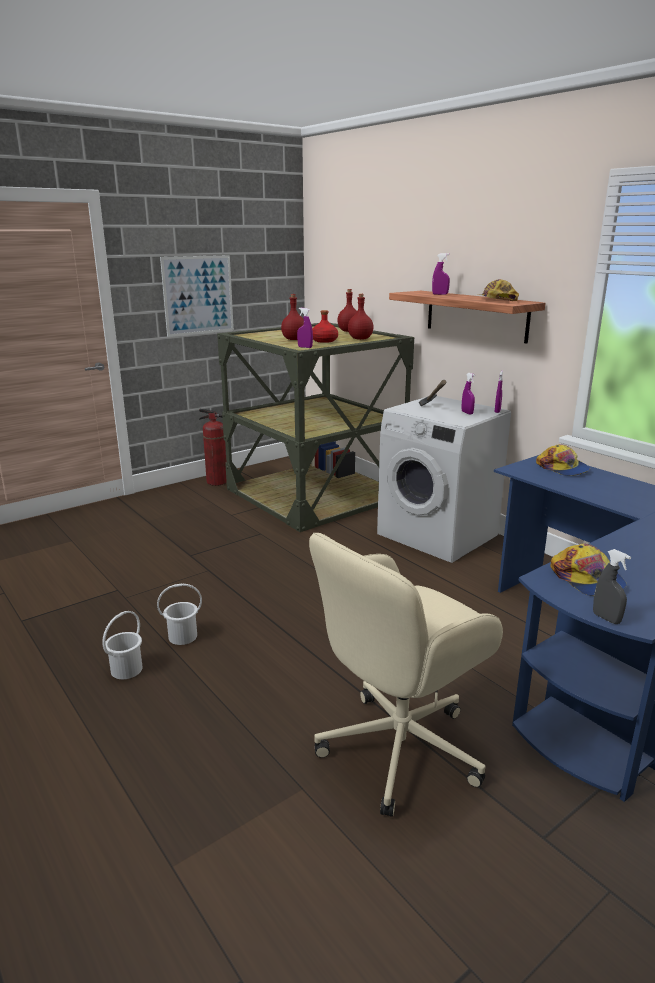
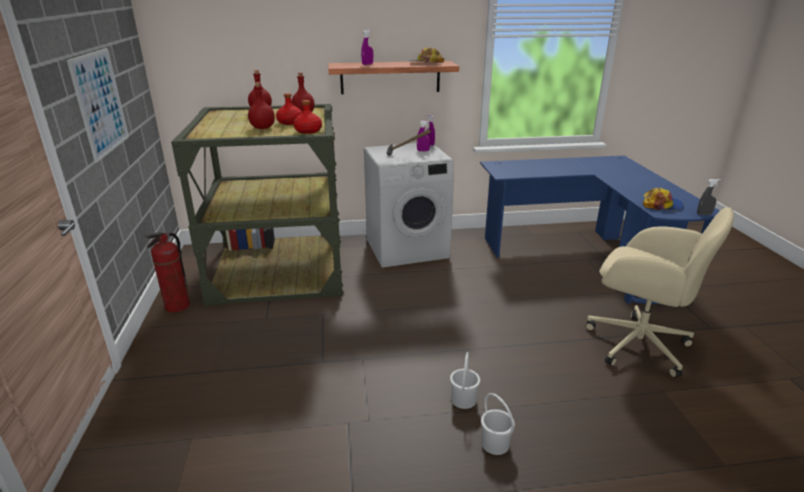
camera: 60 degrees left, 5 degrees up
(305, 347) = (308, 131): purple spray bottle -> red bottle
(400, 749) = (637, 345): beige office chair -> beige office chair turned 45 degrees counterclockwise
(562, 468) = (511, 165): cap -> none

